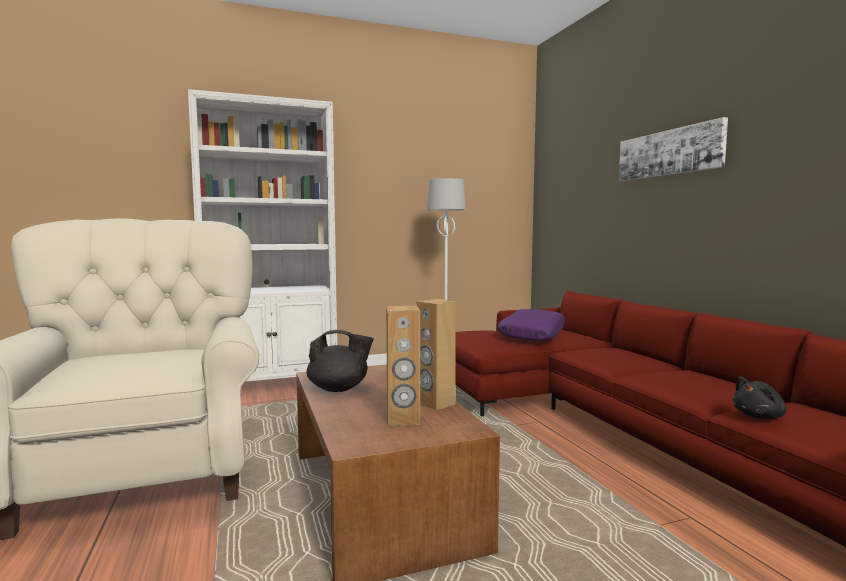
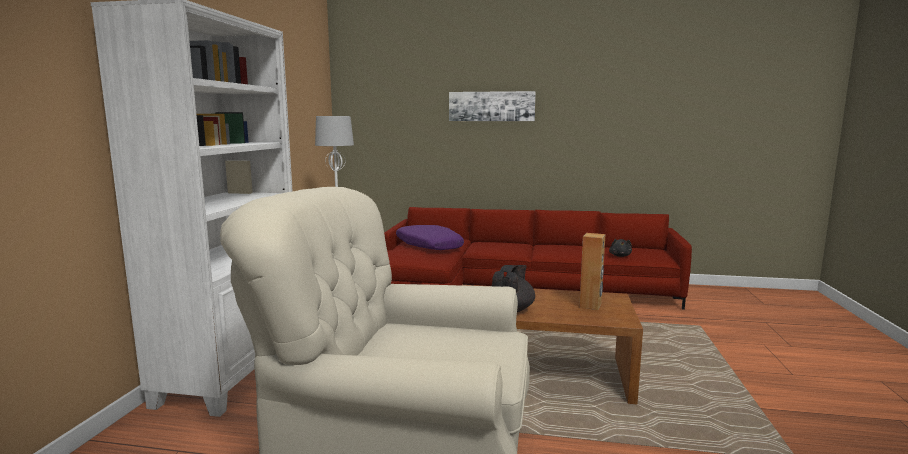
camera: 60 degrees left, 5 degrees up
(435, 403) = (567, 294): brown speaker -> none

